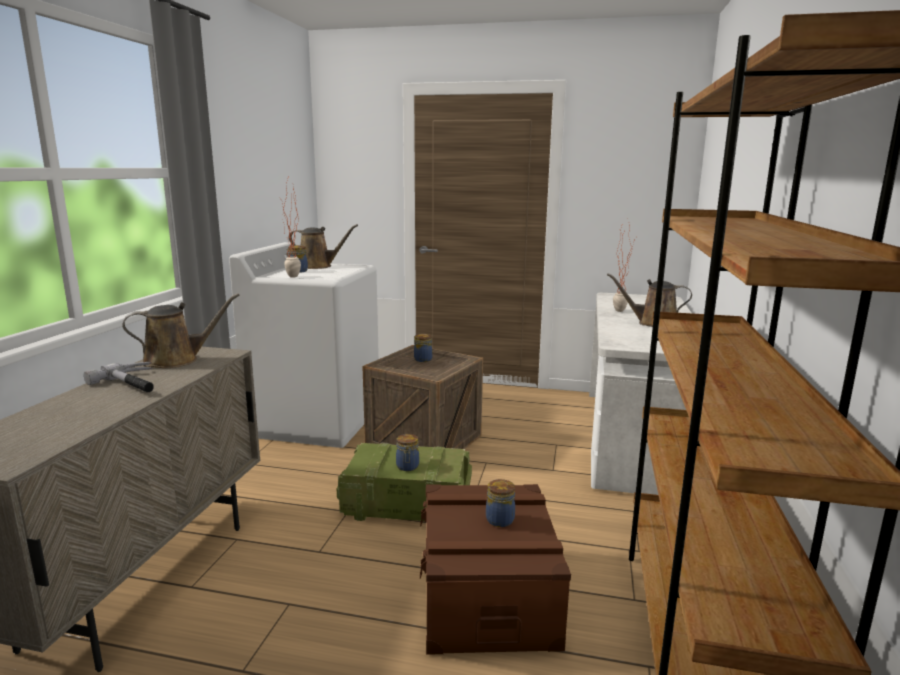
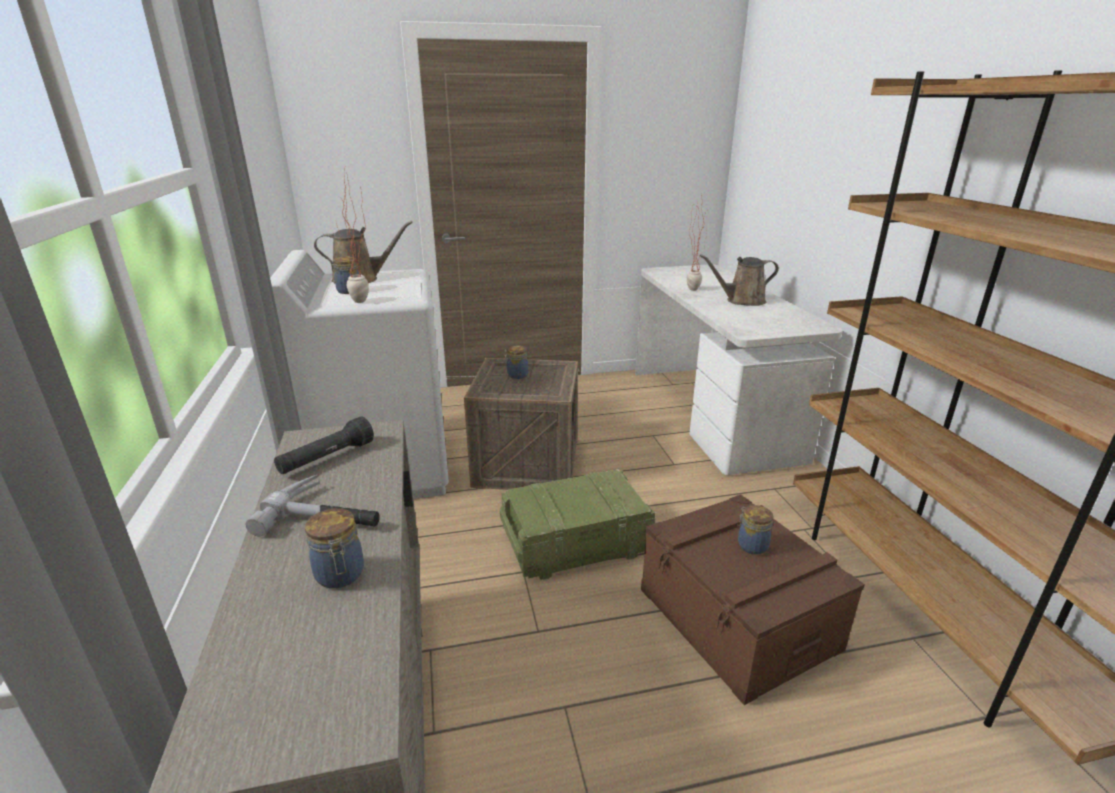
camera: 25 degrees left, 10 degrees up
(177, 360) = (327, 458): brown watering can -> black flashlight
(407, 467) = (585, 507): jar -> jar (340, 575)

